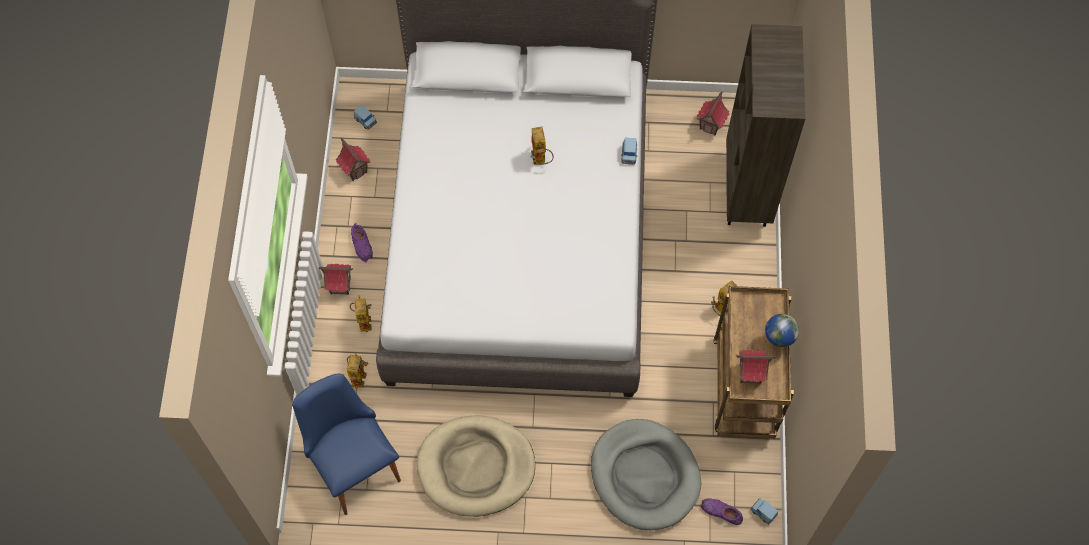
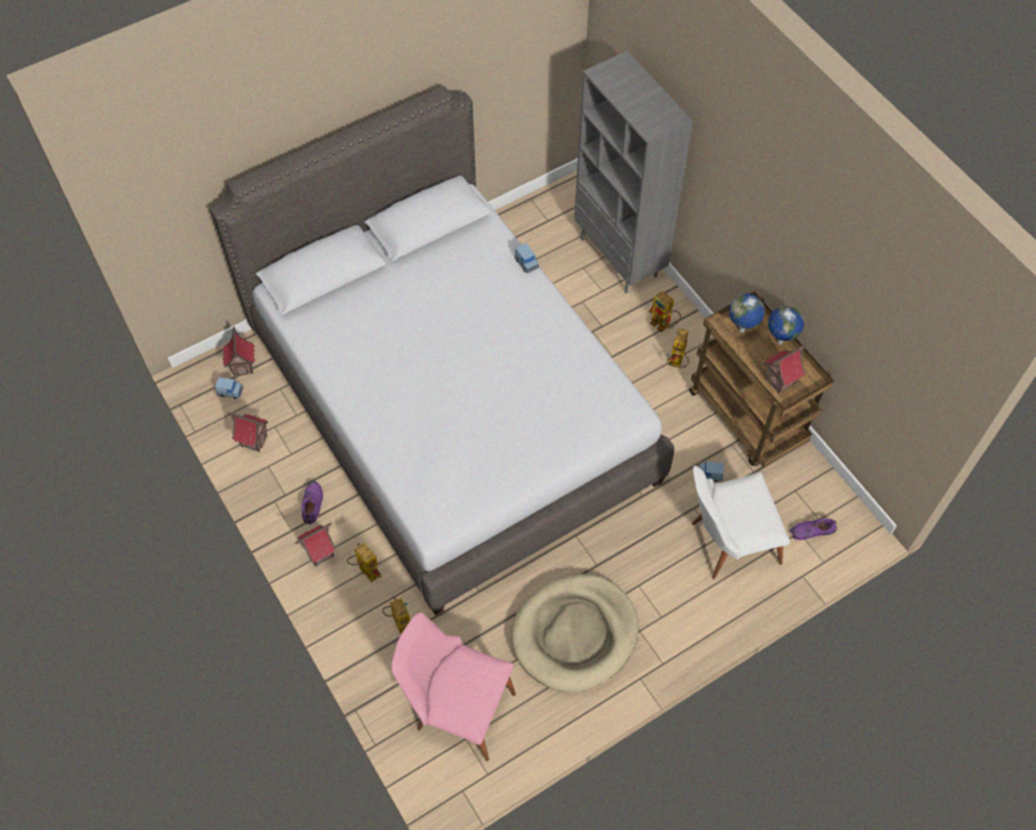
camera: 35 degrees left, 5 degrees down
(353, 462) = (457, 707): blue chair -> pink chair
(362, 245) = (312, 503): purple shoe -> purple shoe turned 120 degrees counterclockwise
(540, 160) = (451, 312): toy robot -> toy robot (663, 325)
(645, 476) = (726, 543): grey dog bed -> white chair
(711, 126) = (547, 222): toy house -> toy house (243, 366)
(747, 192) = (620, 257): brown bookcase -> grey bookcase
(754, 314) = (742, 330): none -> globe
(763, 512) = (845, 508): blue toy car -> blue toy car (709, 474)

